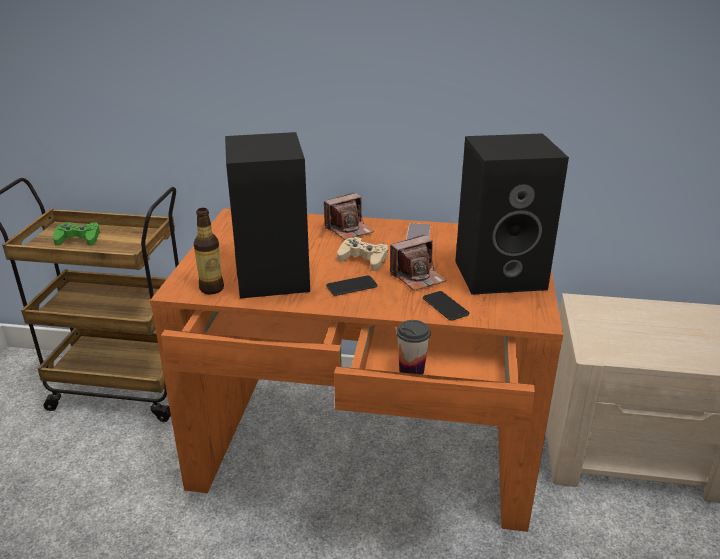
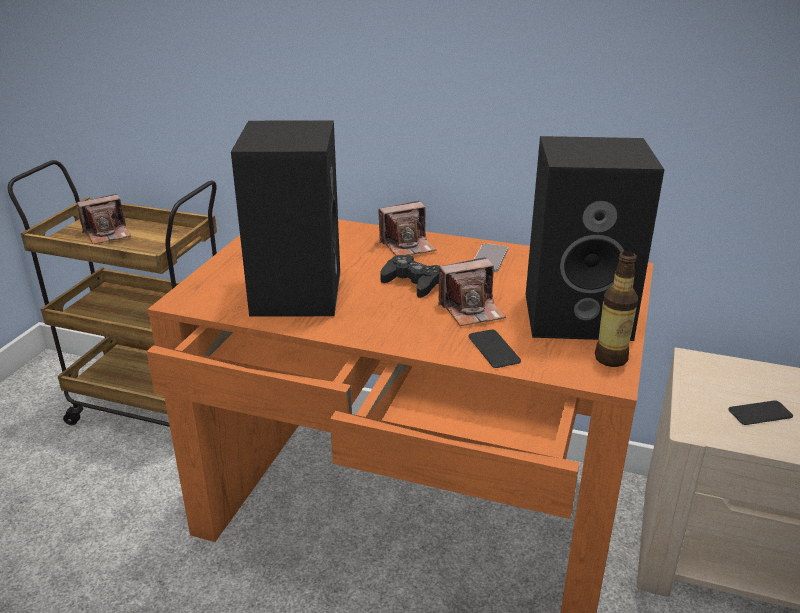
camera: 10 degrees right, 0 degrees up
(79, 239) = (108, 234): green game controller -> camera
(212, 289) = (221, 302): bottle -> bottle (611, 359)
(351, 286) = (386, 314): phone -> phone (760, 413)
(363, 259) = (412, 282): beige game controller -> black game controller
(411, 371) = (440, 426): cup -> none

